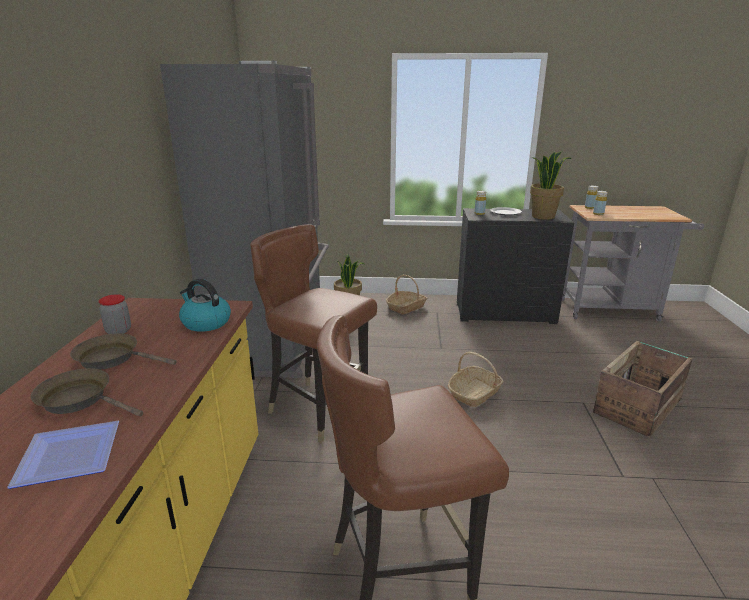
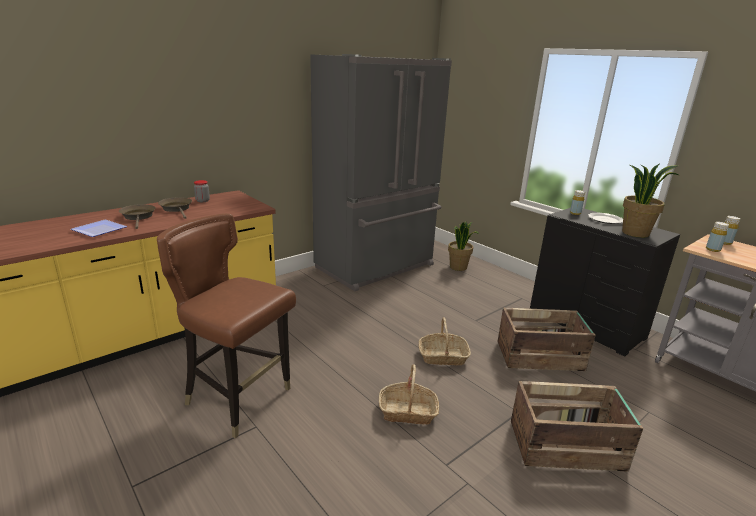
camera: 45 degrees right, 0 degrees up
(205, 323) = (234, 210): kettle -> none
(319, 409) = (335, 311): brown chair -> none
(406, 307) = (503, 284): basket -> basket (408, 412)
(524, 352) = (541, 356): none -> crate

